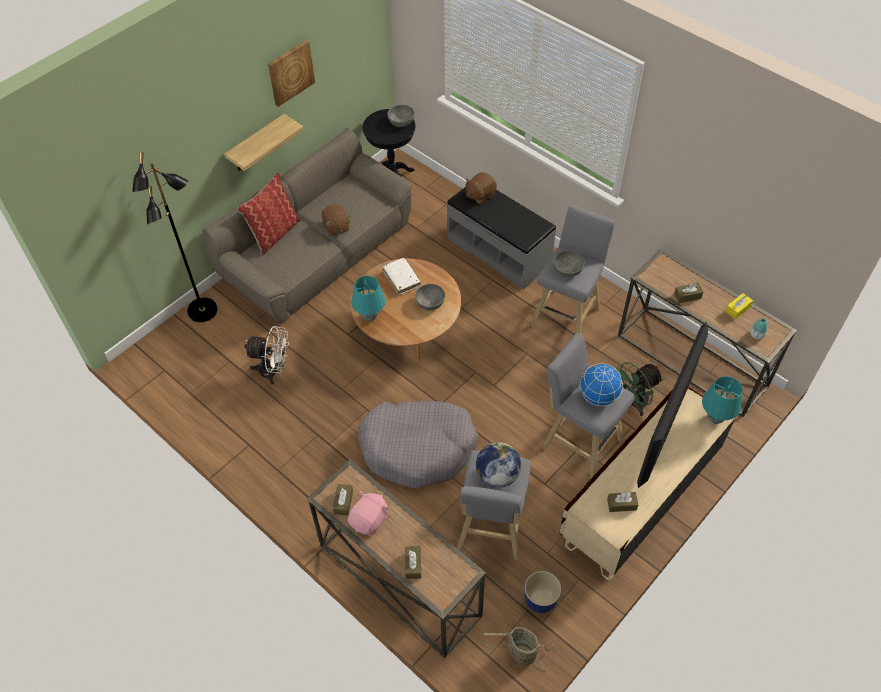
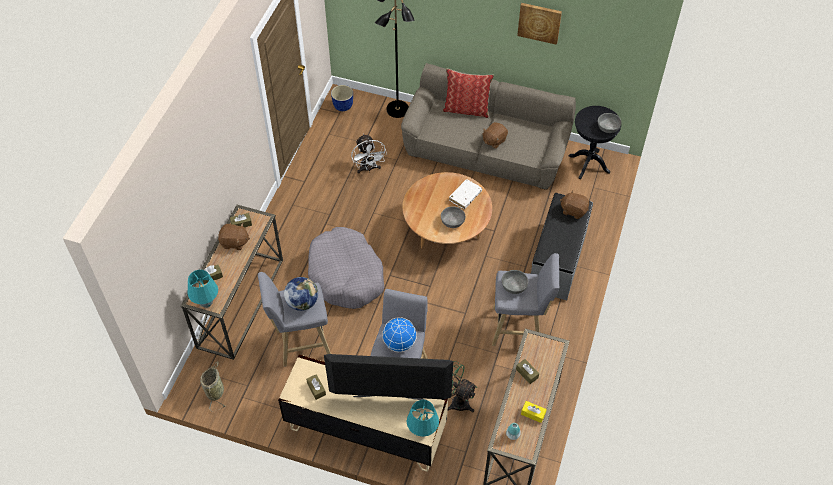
camera: 65 degrees right, 0 degrees up
(257, 144) = (492, 46): shelf -> none
(369, 317) = (419, 191): turquoise table lamp -> turquoise table lamp (206, 303)
(370, 520) = (234, 242): pink plush toy -> brown plush toy
(539, 600) = (258, 390): planter -> planter (343, 106)

